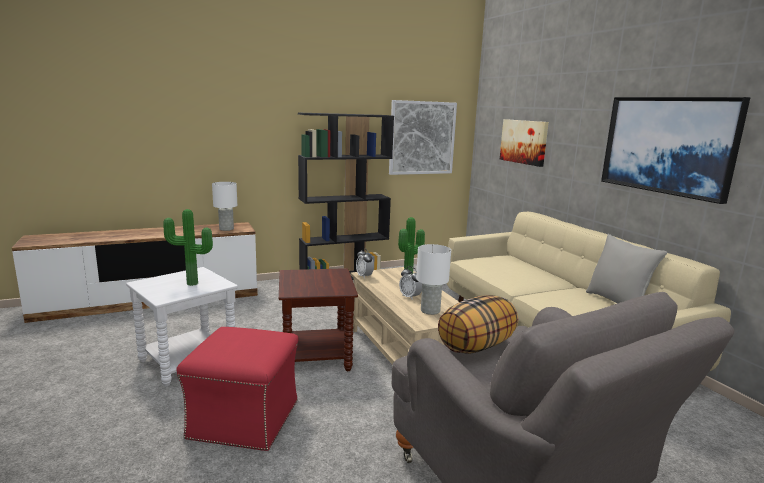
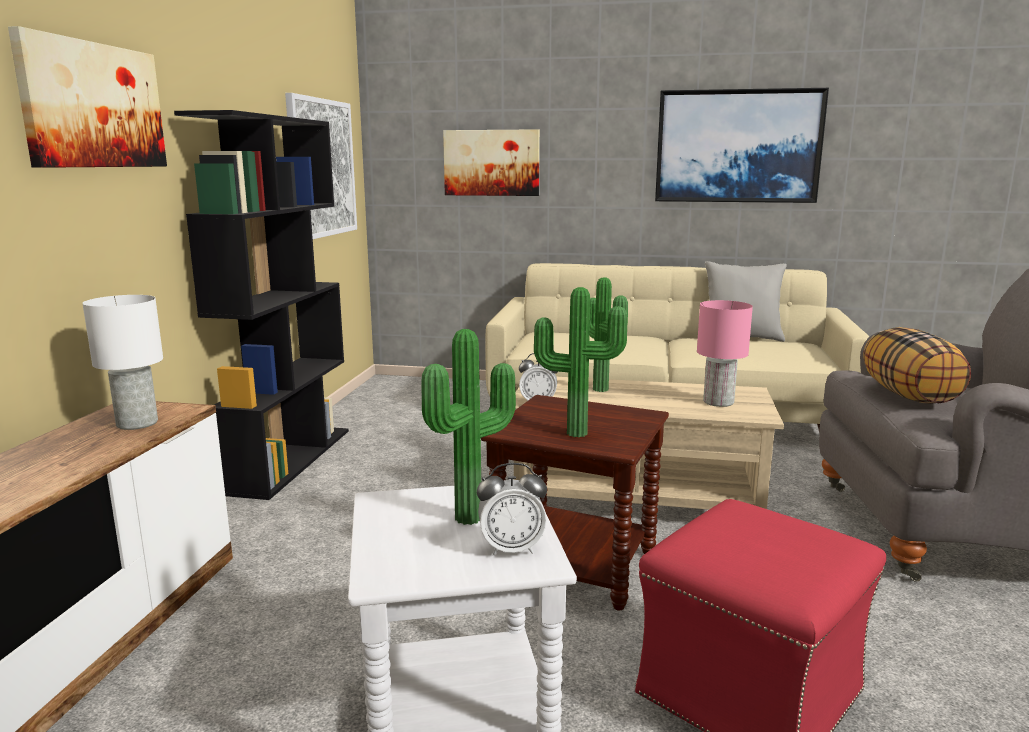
camera: 55 degrees left, 0 degrees up
(253, 112) = (93, 106): none -> picture
(302, 283) = (577, 432): none -> potted plant
(410, 297) = (657, 400): alarm clock -> alarm clock (511, 549)
(430, 310) = (718, 402): white table lamp -> pink table lamp

